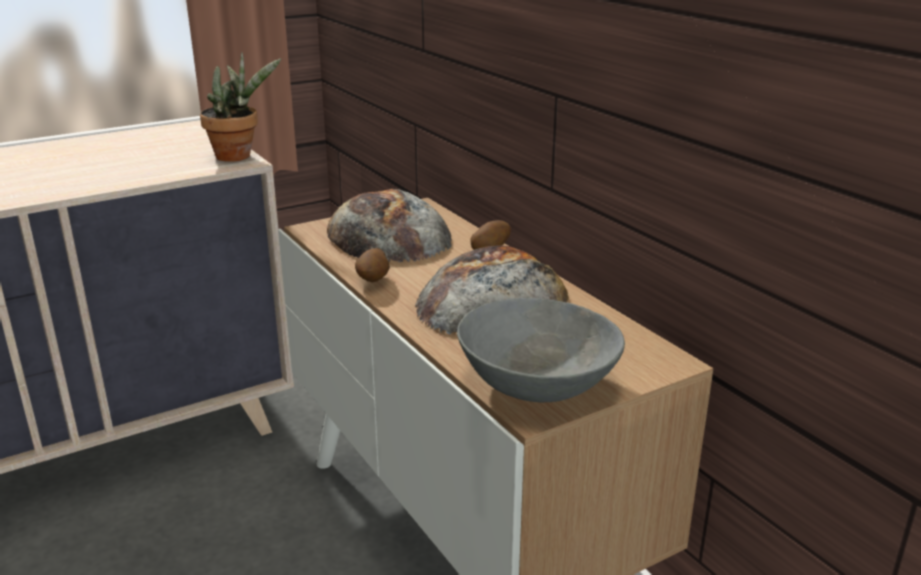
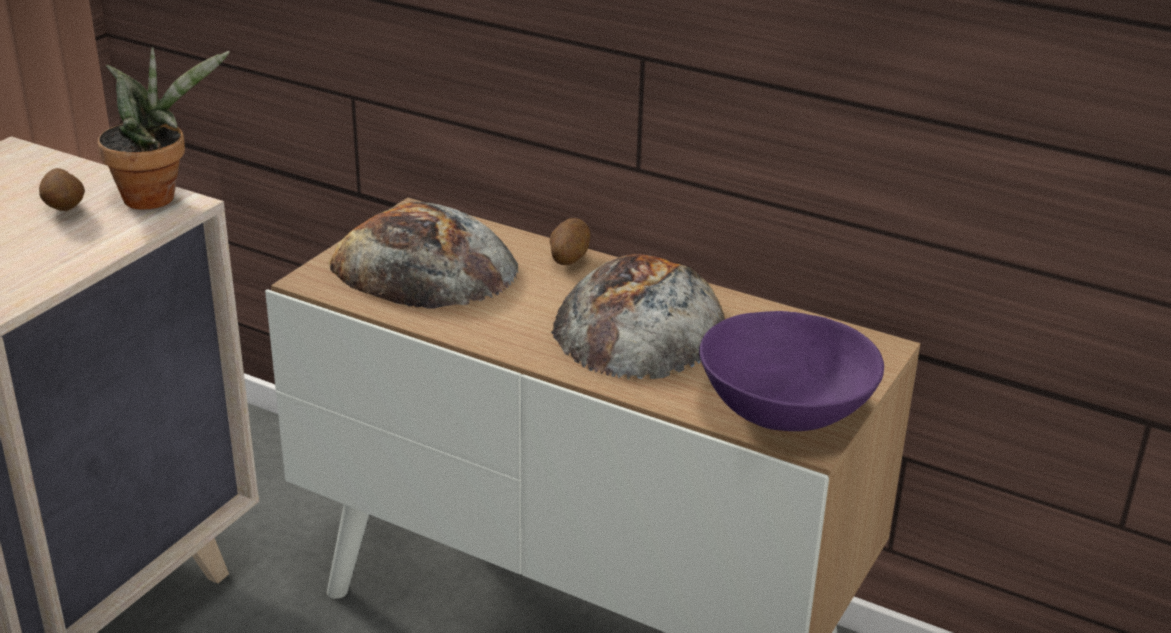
camera: 30 degrees left, 5 degrees up
(373, 281) = (480, 334): potato -> potato (65, 209)
(536, 385) = (785, 411): grey bowl -> purple bowl

